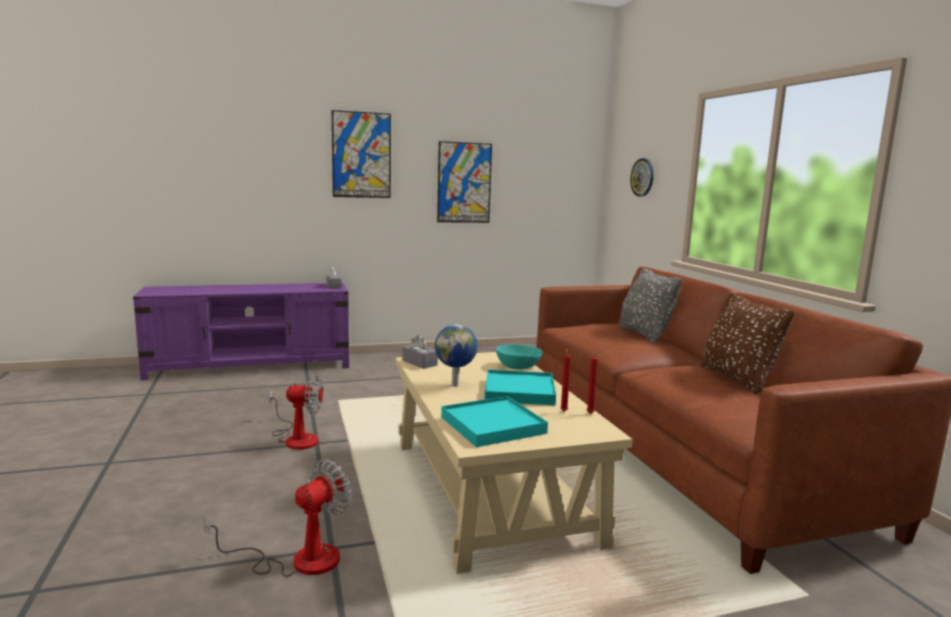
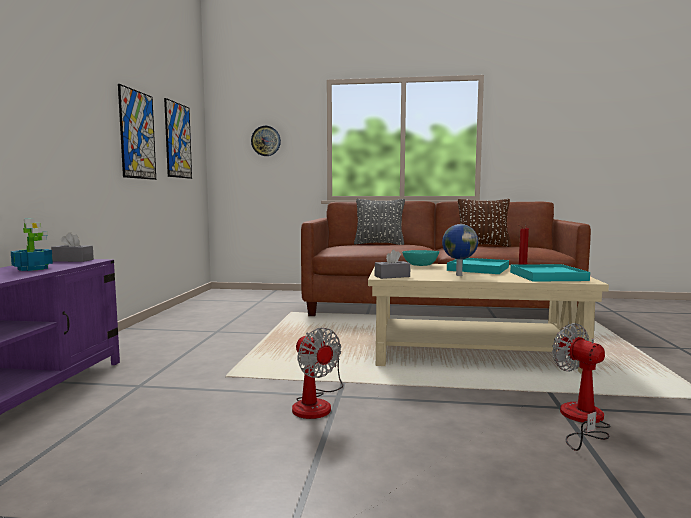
camera: 65 degrees left, 5 degrees down
(291, 288) = (33, 268): none -> potted plant
(297, 438) = (316, 403): fan -> fan turned 120 degrees clockwise
(361, 155) = (56, 83): picture -> picture (178, 140)

